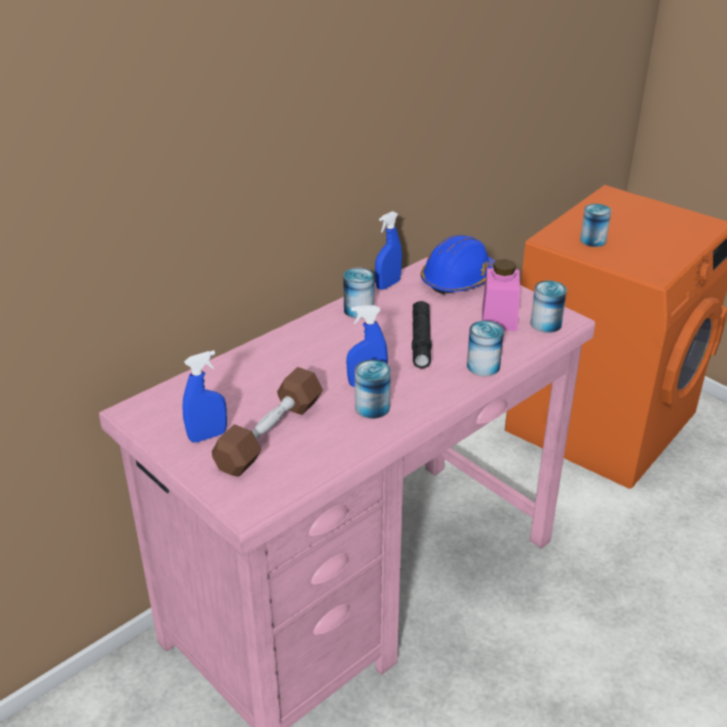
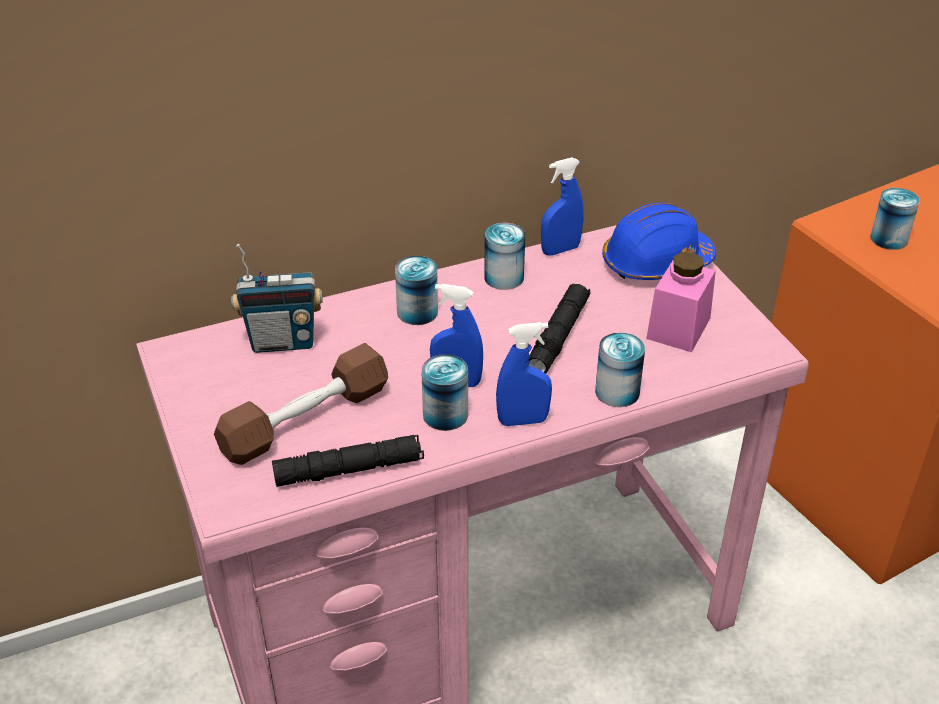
camera: 20 degrees right, 5 degrees up
(207, 436) = (235, 404): blue spray bottle -> blue spray bottle (522, 420)
(219, 386) = (282, 342): none -> radio
(324, 460) = (349, 469): none -> black flashlight
(546, 324) = (736, 350): can -> can (417, 312)

